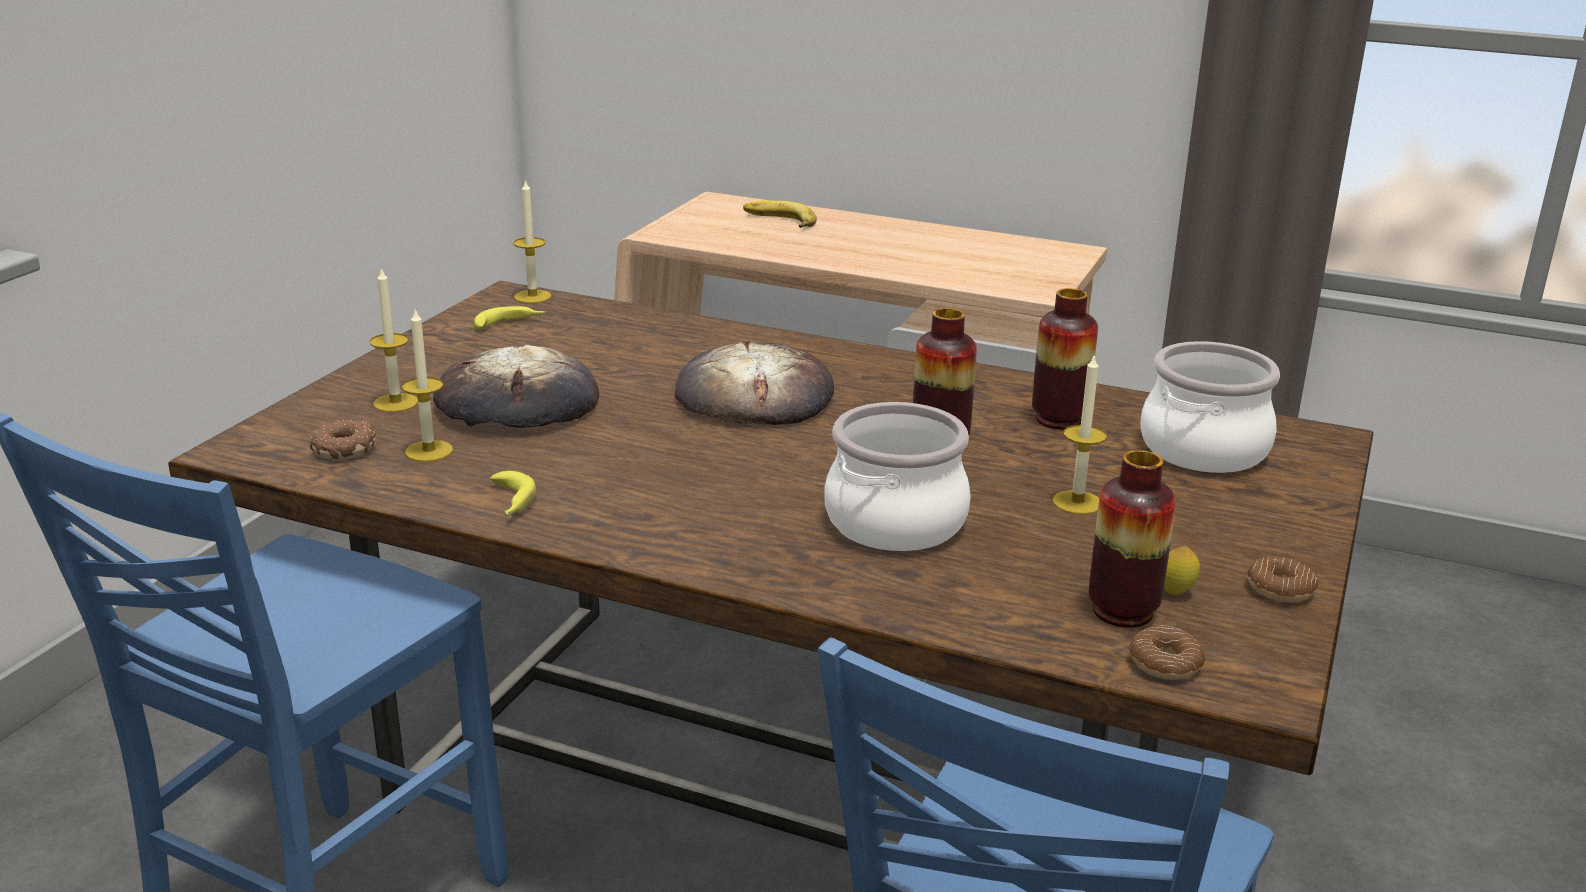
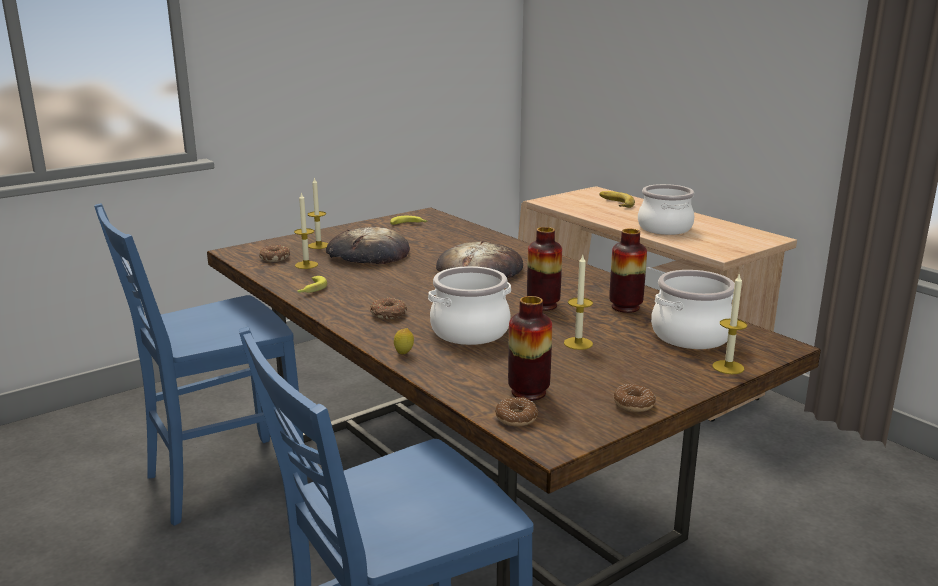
camera: 30 degrees right, 5 degrees down
(532, 296) = (435, 215): candle -> candle (728, 367)
(721, 522) = (388, 314): none -> donut
(911, 258) = (665, 228): none -> cooking pot
(1176, 593) = (571, 392): lemon -> lemon (404, 354)

